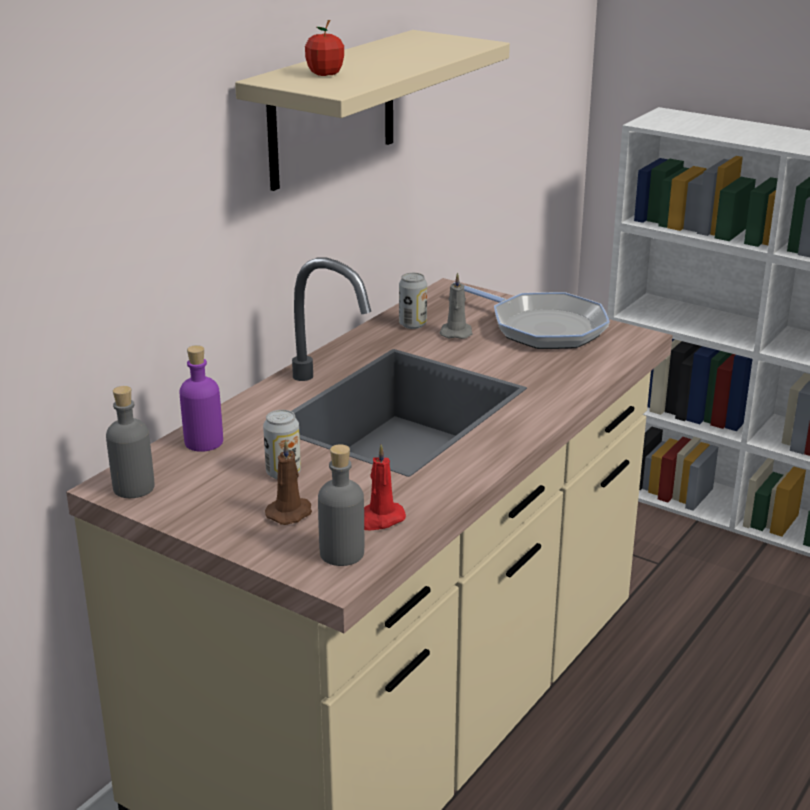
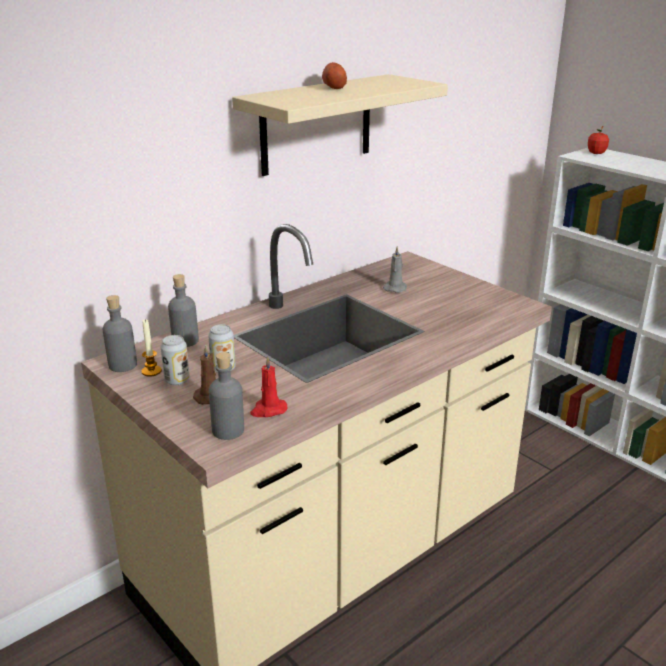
camera: 15 degrees right, 0 degrees up
(182, 490) = (151, 371): none -> candle
(203, 442) = (185, 341): purple bottle -> grey bottle
(325, 74) = (296, 95): apple -> apple (596, 153)
(363, 57) = (334, 87): none -> potato
(412, 324) = (369, 279): can -> can (177, 380)
(542, 328) = (458, 291): frying pan -> none

